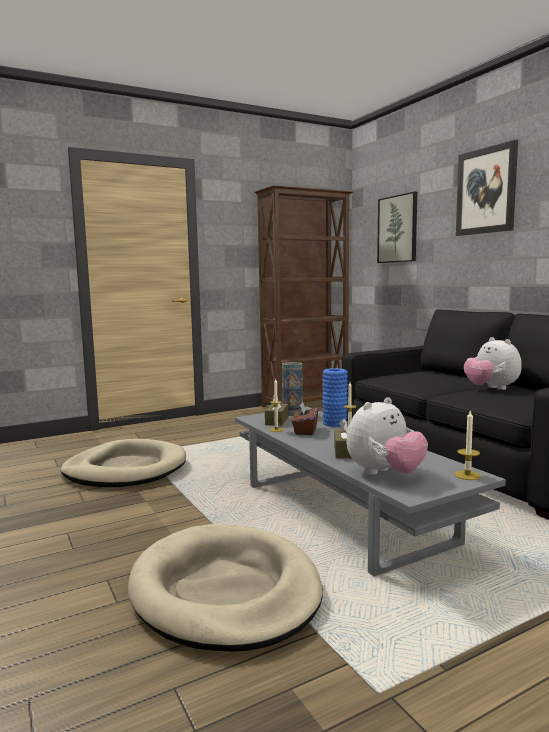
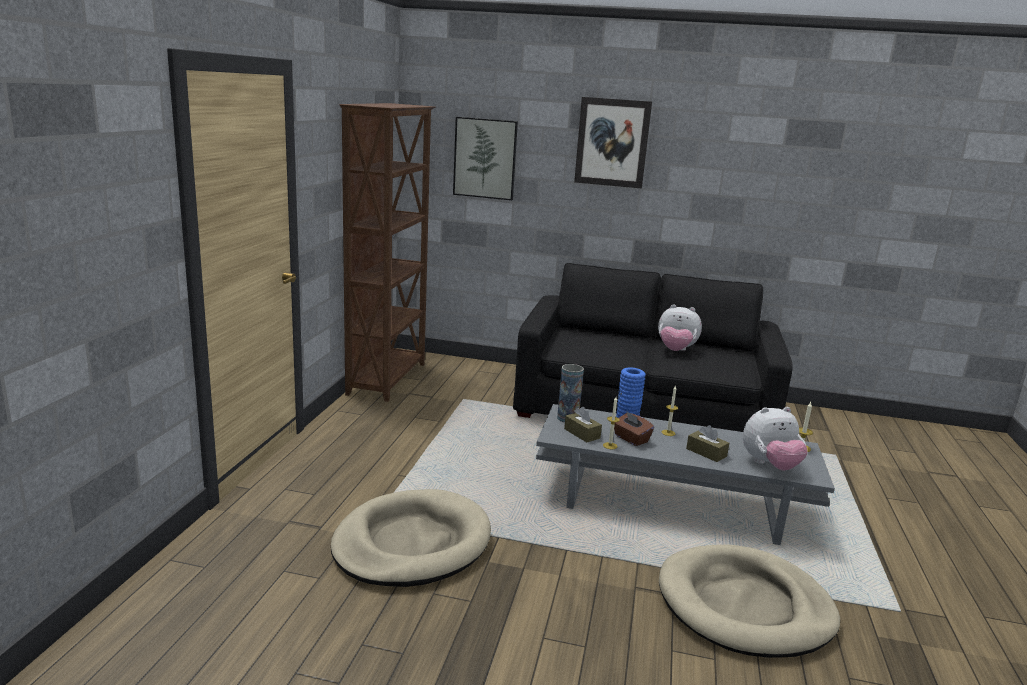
camera: 50 degrees left, 10 degrees up
(384, 474) = (770, 465): plush toy -> plush toy turned 75 degrees clockwise

